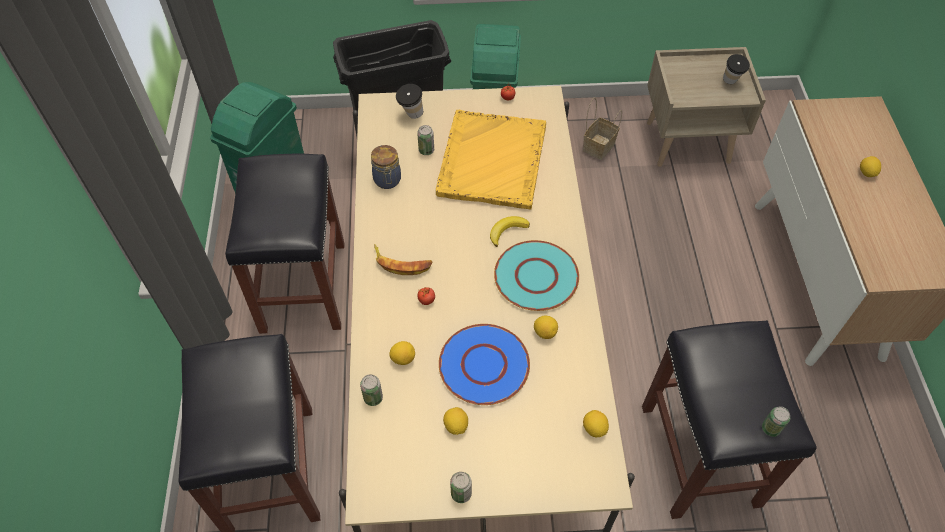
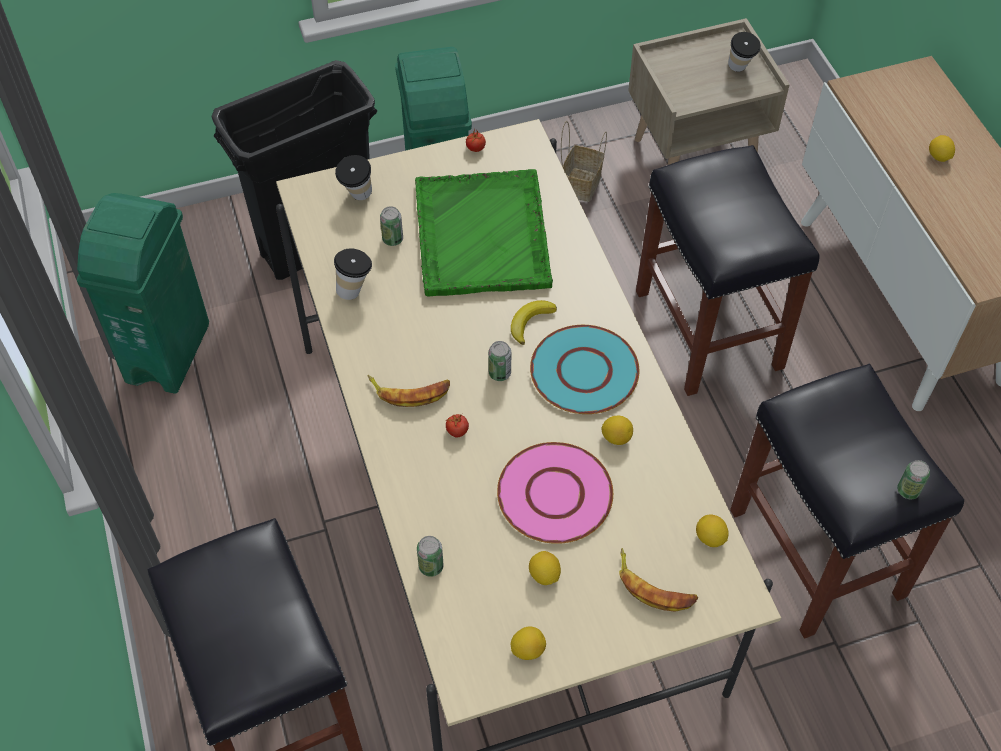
camera: 15 degrees left, 0 degrees up
(304, 288) = (242, 460): black stool -> black stool (710, 331)
(387, 181) = (355, 290): jar -> cup
(403, 358) = (452, 510): lemon -> lemon (528, 649)
(461, 493) = (576, 652): can -> can (499, 373)
(483, 365) = (554, 495): blue plate -> pink plate
(491, 161) = (482, 236): yellow tray -> green tray
(538, 456) = (654, 586): none -> banana

